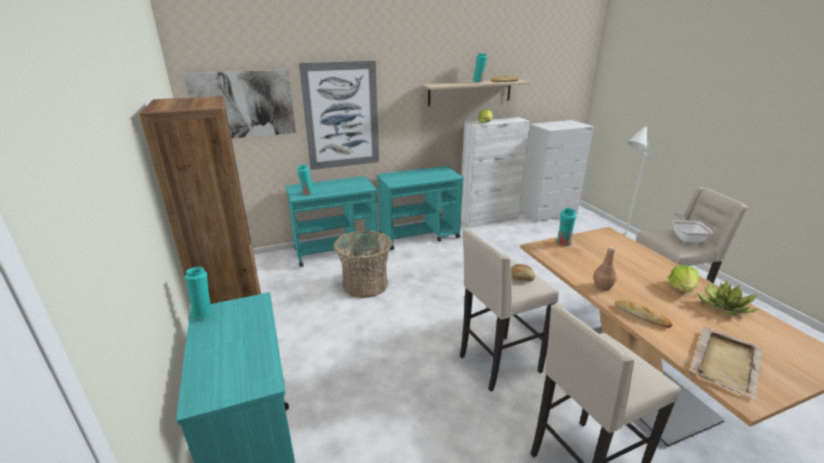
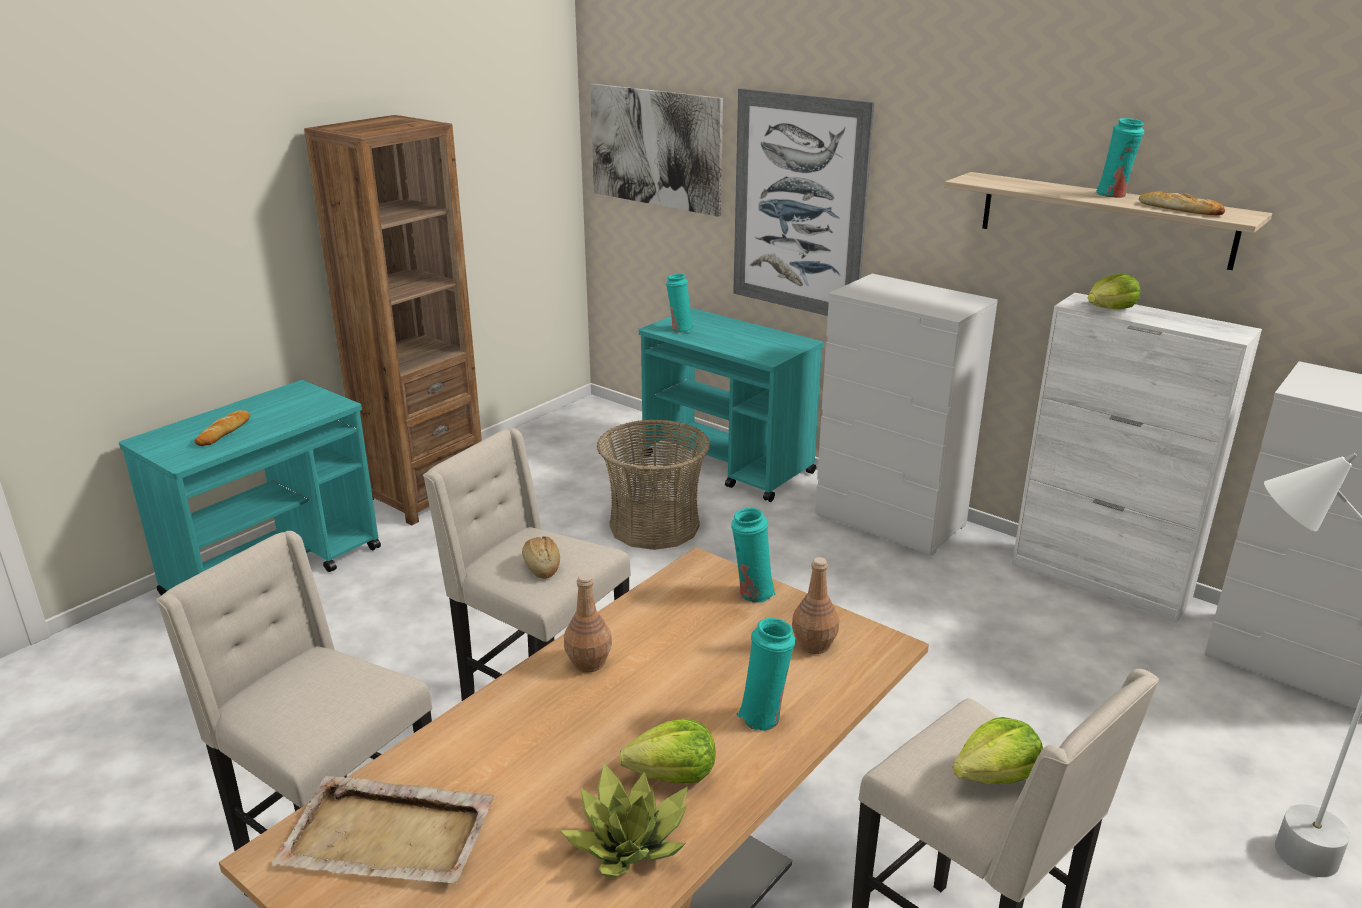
camera: 60 degrees right, 0 degrees up
(203, 313) = (294, 389): turquoise vase -> turquoise vase (764, 716)
(419, 236) = (890, 521): turquoise cart -> white dresser
(603, 243) = (813, 644): none -> brown bottle
(641, 316) = (503, 719): bread -> bread (224, 432)
(686, 238) = (996, 775): frying pan -> lettuce

